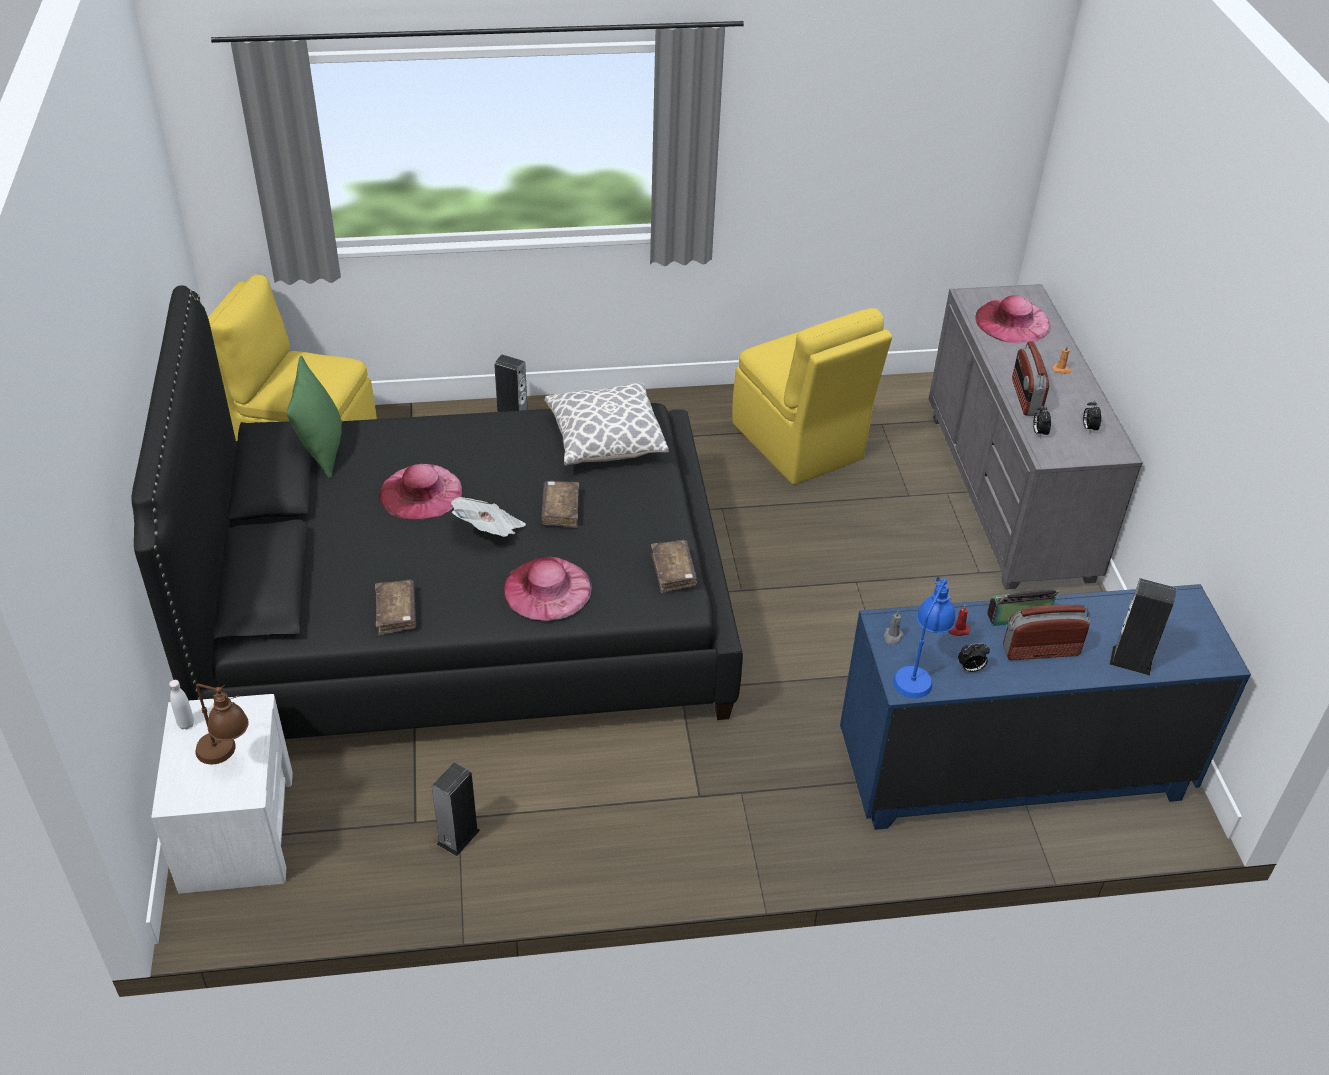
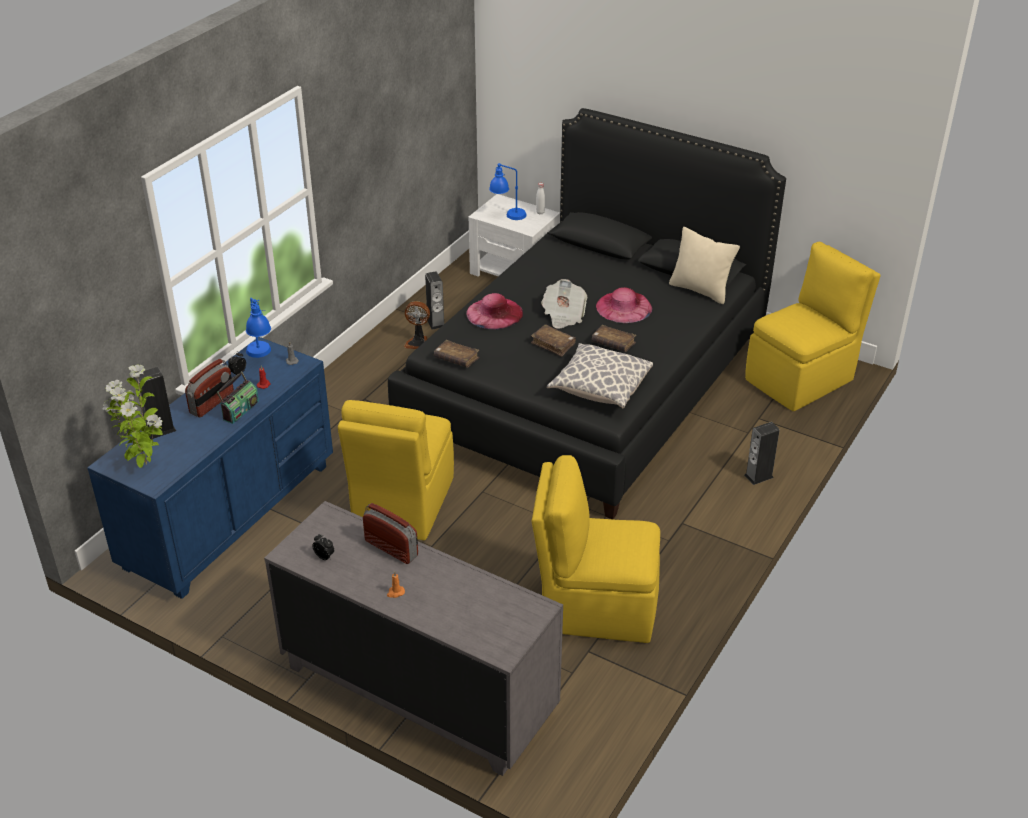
camera: 130 degrees right, 5 degrees down
(228, 756) = (507, 216): brown table lamp -> blue table lamp
(322, 450) = (700, 290): green pillow -> beige pillow
(396, 613) = (535, 268): brown book -> brown book (613, 343)
(526, 823) = (418, 343): none -> fan
(829, 638) = (402, 504): none -> yellow chair
(1012, 321) = (480, 610): pink hat -> none
(1039, 432) = (352, 527): alarm clock -> none
(1182, 630) = (144, 464): none -> potted plant

